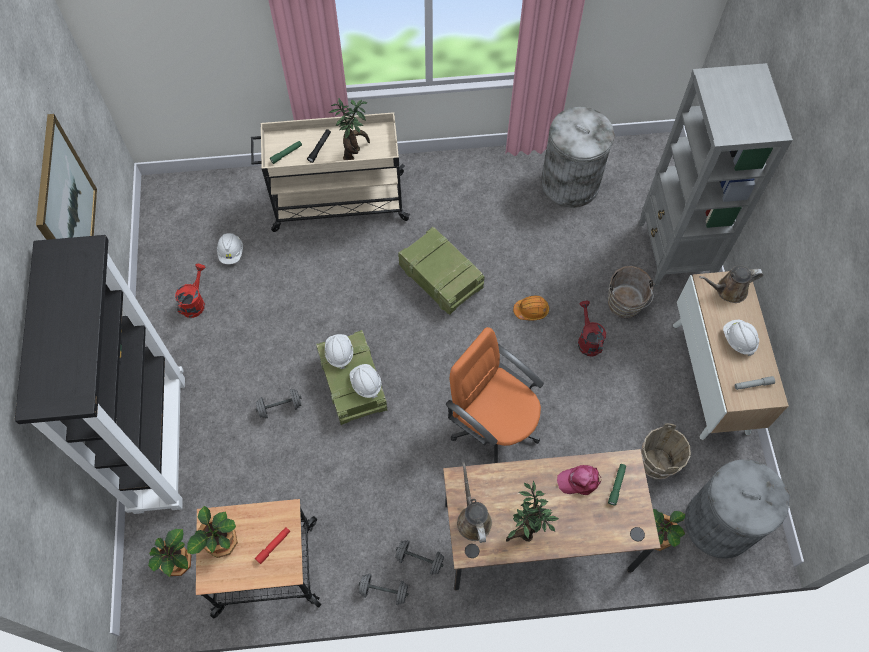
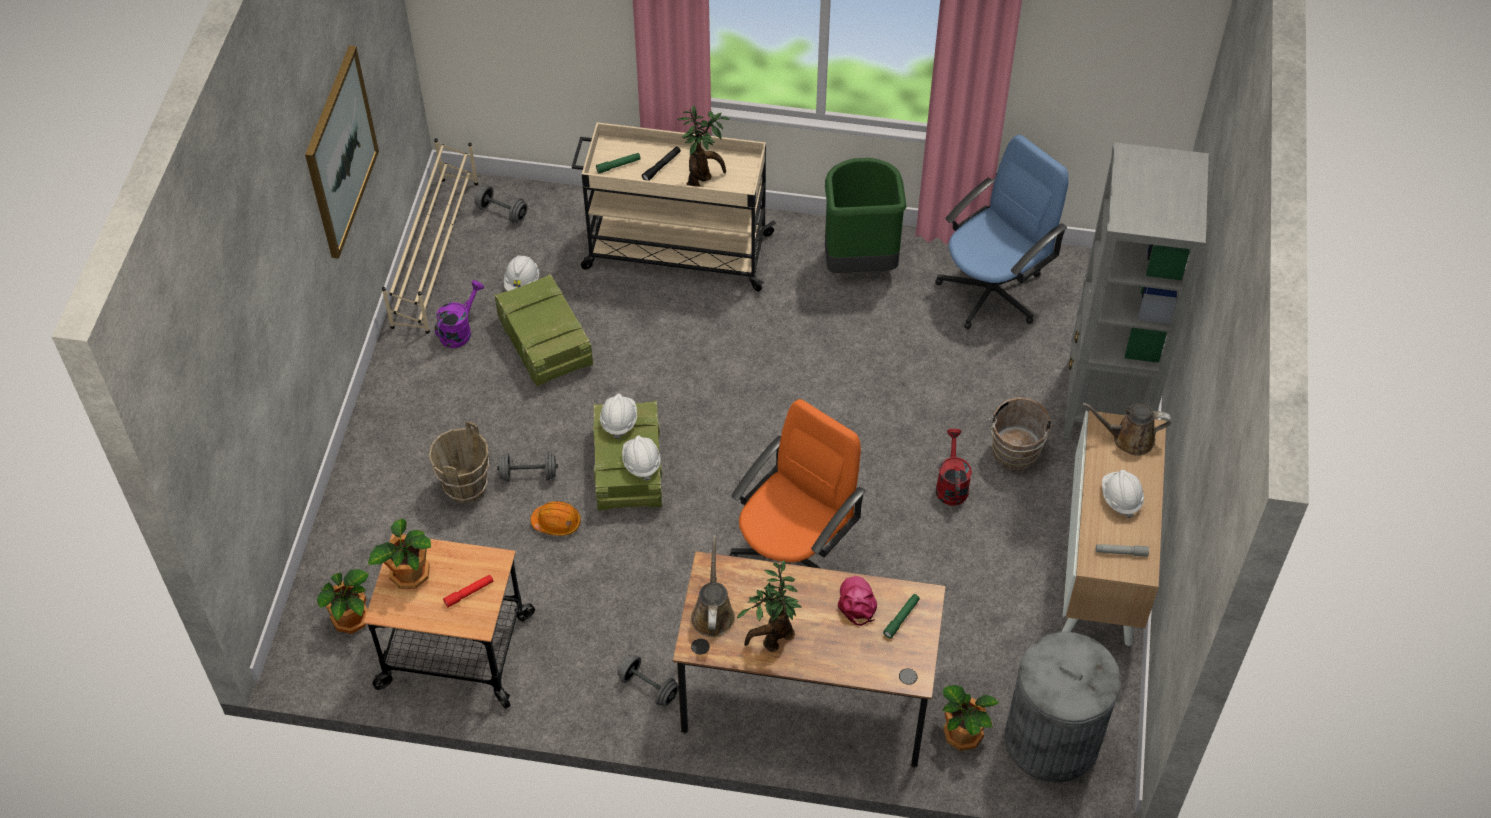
camera: 15 degrees right, 10 degrees down
(159, 243) = (436, 253): none -> beige shoe rack
(159, 442) = (368, 480): black bookcase -> none
(195, 302) = (459, 330): red watering can -> purple watering can
(384, 591) = (592, 712): grey dumbbell -> grey dumbbell (502, 212)
(441, 279) = (782, 370): crate -> crate (546, 344)
(471, 182) = (859, 263): none -> green trash can
(494, 426) = (793, 557): orange office chair -> orange office chair turned 75 degrees clockwise
(531, 310) = (888, 433): orange hard hat -> orange hard hat (556, 523)
(570, 183) = (992, 291): grey trash can -> blue office chair
(579, 481) = (857, 602): pink cap -> pink cap turned 75 degrees clockwise
(655, 464) = (991, 651): brown bucket -> brown bucket (465, 486)

